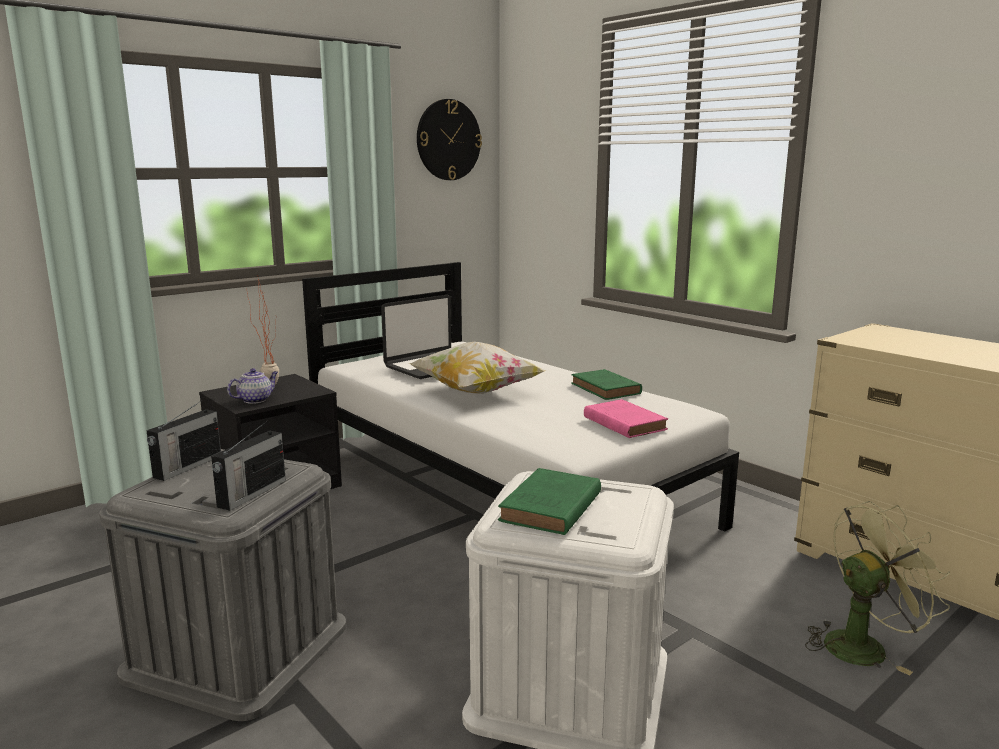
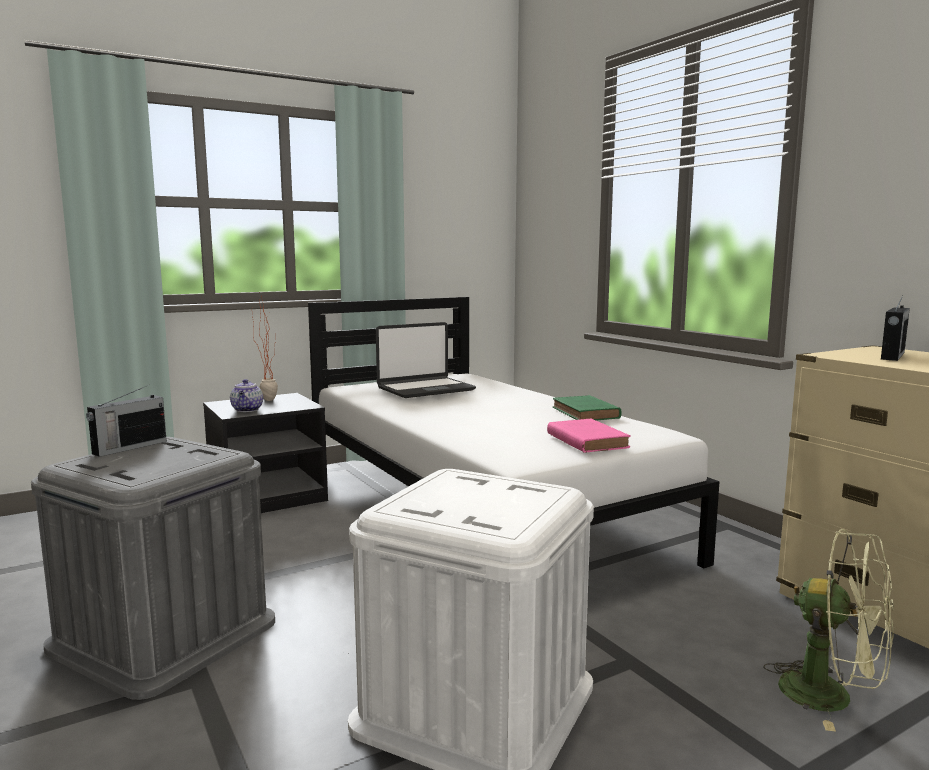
camera: 10 degrees right, 5 degrees down
(251, 494) = (167, 470): radio -> radio (892, 356)
(255, 400) = (247, 410): teapot -> teapot turned 120 degrees clockwise
(448, 140) = (463, 182): wall clock -> none
(476, 392) = (453, 410): pillow -> none
(550, 508) = (447, 499): green book -> none
(863, 645) = (831, 697): green fan -> green fan turned 45 degrees clockwise

